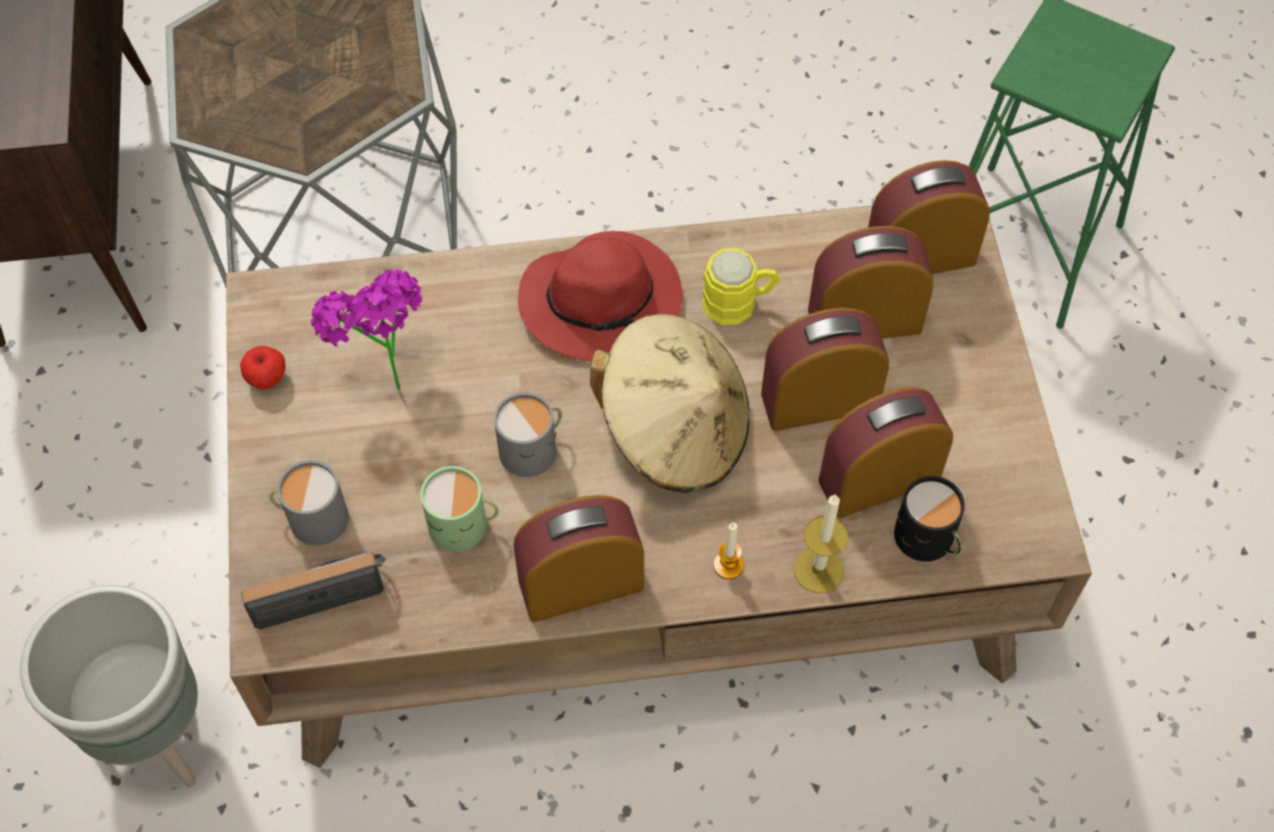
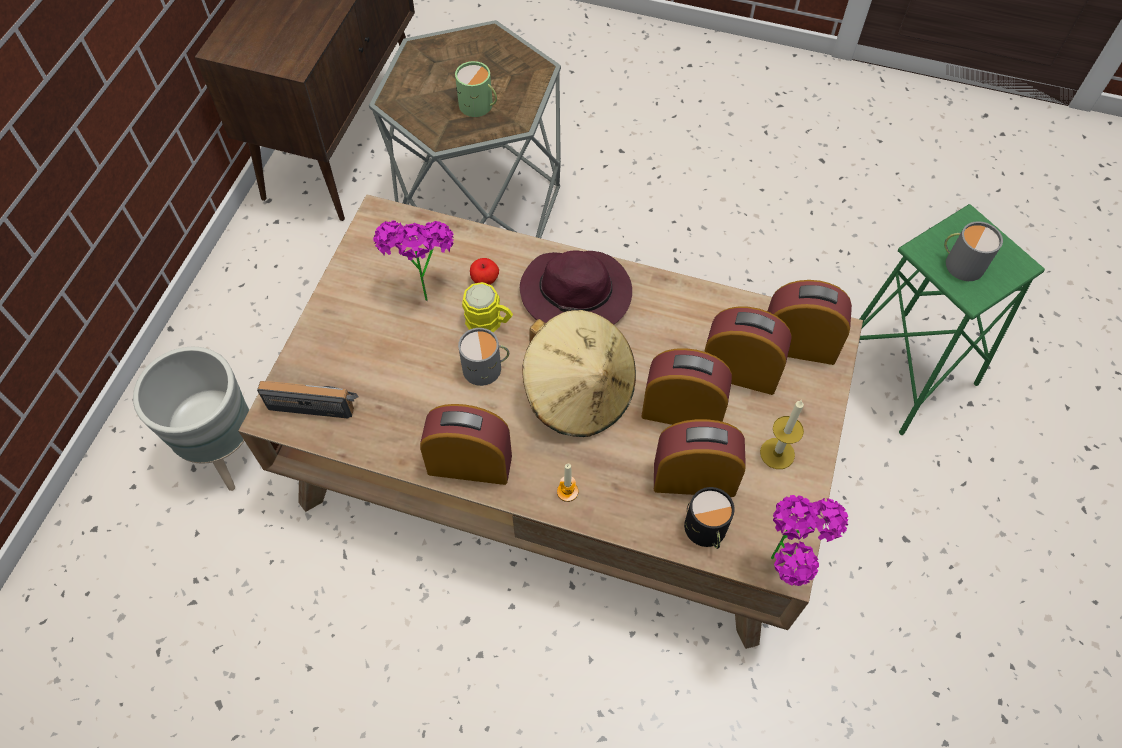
camera: 25 degrees right, 0 degrees up
(267, 378) = (355, 264): apple -> apple (485, 280)
(312, 517) = (335, 356): grey mug -> grey mug (960, 263)
(464, 526) = (419, 398): green mug -> green mug (479, 106)
(603, 301) = (578, 295): red hat -> purple hat
(739, 302) = (663, 328): yellow mug -> yellow mug (490, 322)
(818, 570) = (623, 519): candle -> candle (777, 453)
(1045, 541) = (787, 566): none -> potted plant

